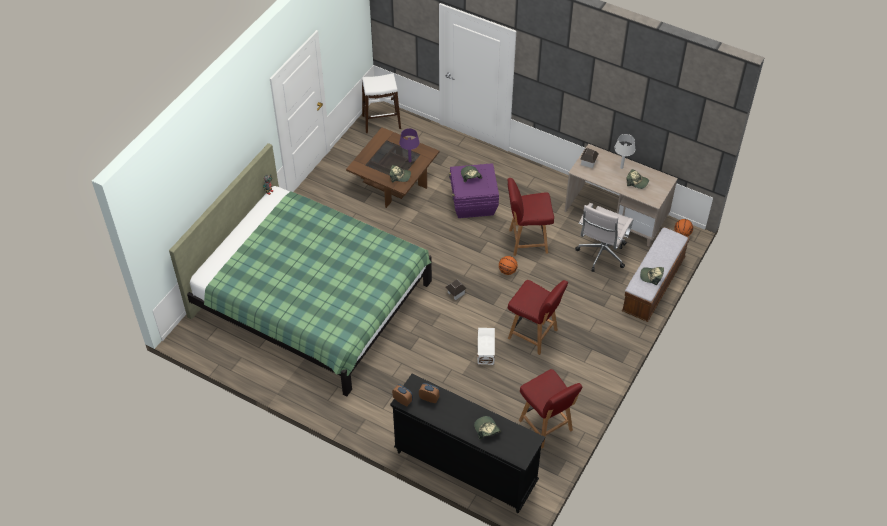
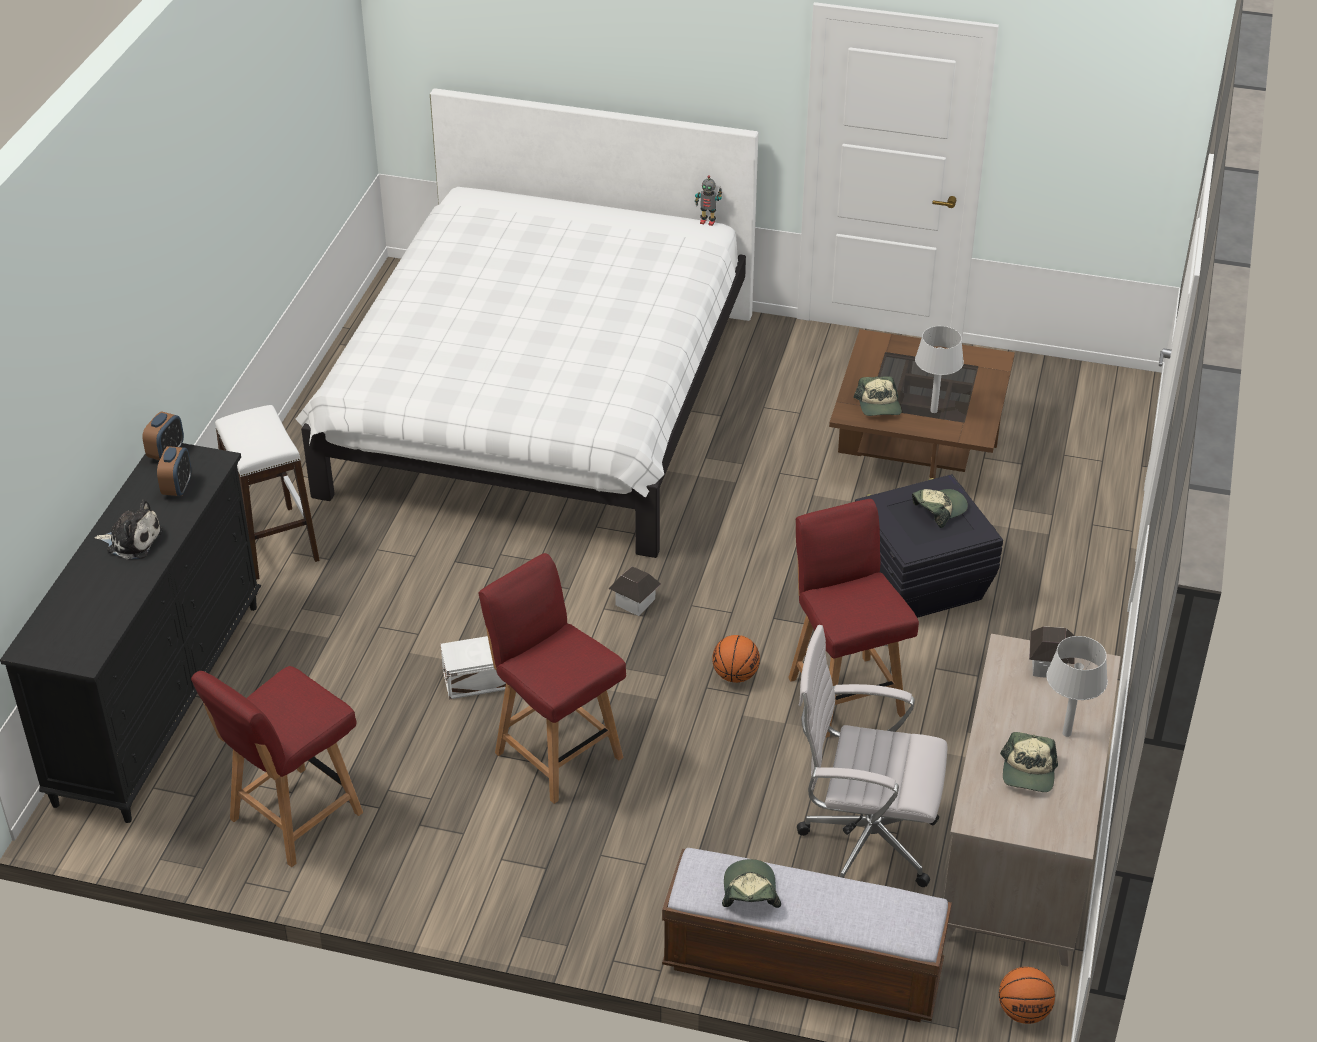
camera: 75 degrees right, 10 degrees down
(311, 300) = (540, 403): green bed -> white bed
(381, 122) = (1091, 395): white stool -> white stool (272, 542)
(410, 161) = (934, 411): purple table lamp -> grey table lamp
(461, 418) = (132, 541): none -> plush toy
(473, 203) = (920, 582): purple storage box -> black storage box
(486, 429) = (104, 583): cap -> none
(534, 335) = (556, 753): red chair -> red chair turned 120 degrees clockwise

